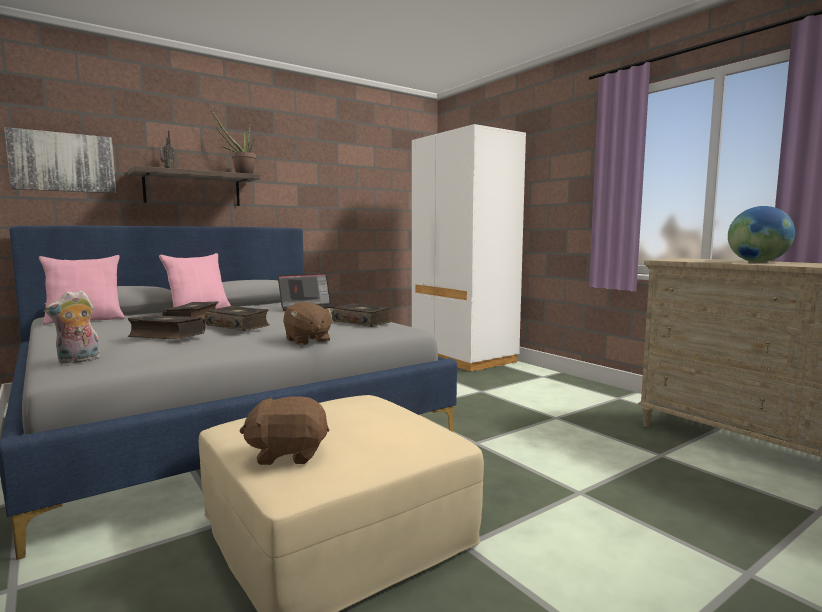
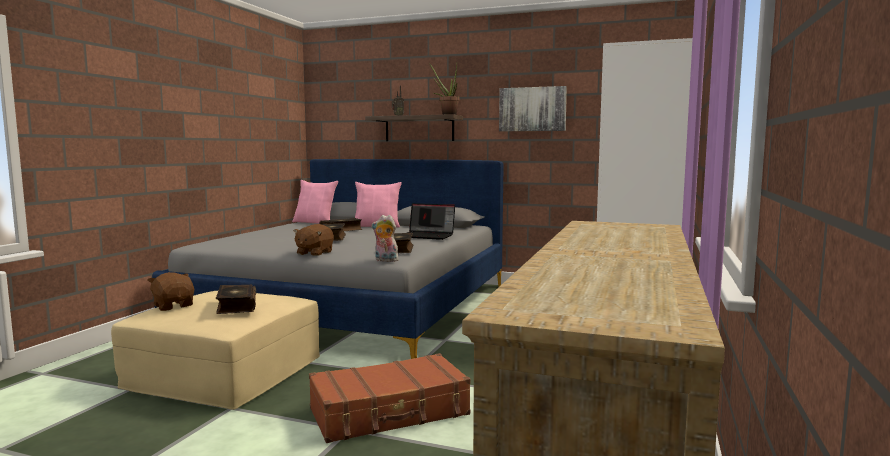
camera: 55 degrees right, 0 degrees up
(63, 162) = (343, 116): picture -> picture (532, 109)
(78, 361) = (212, 241): plush toy -> plush toy (385, 260)
(166, 335) = (278, 236): book -> book (236, 306)
(555, 468) = (390, 412): none -> brown suitcase
(757, 262) = (627, 239): globe -> none

